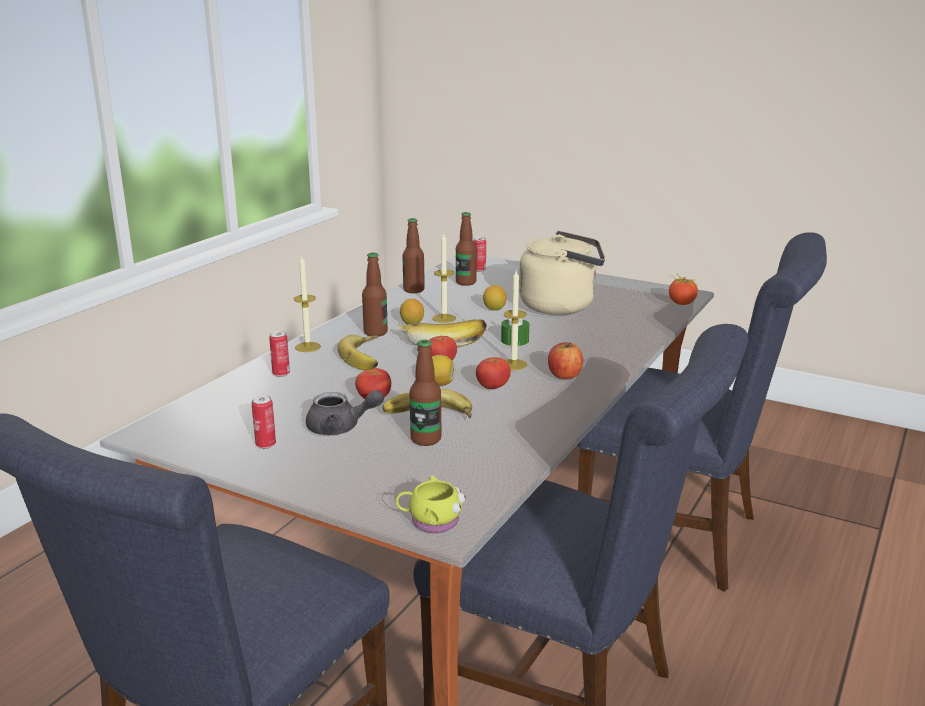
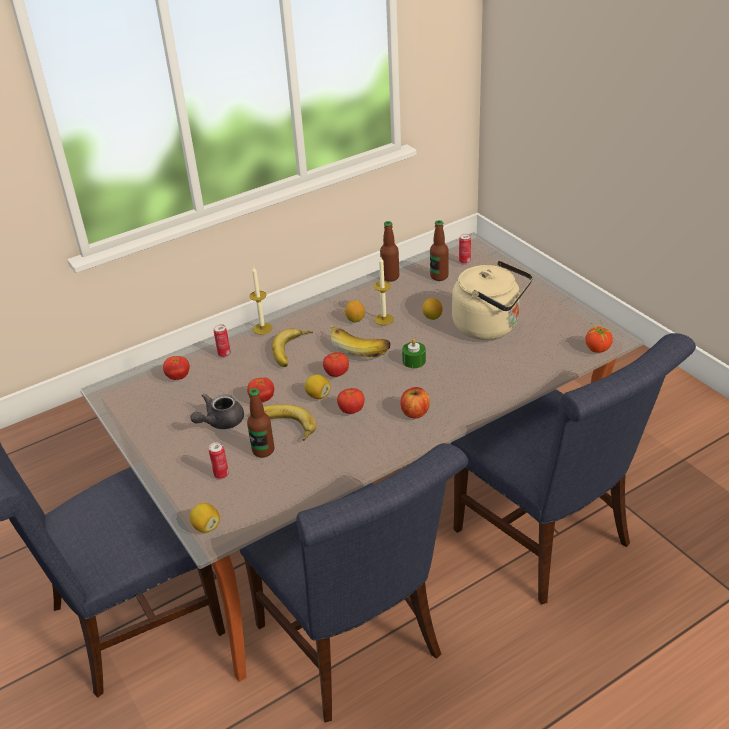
camera: 30 degrees right, 15 degrees up
(239, 402) = (178, 377): none -> tomato
(265, 445) = (165, 424): can -> can (221, 474)
(340, 428) = (220, 422): grey teapot -> grey teapot turned 105 degrees clockwise
(375, 332) = (320, 324): bottle -> none
(430, 521) = (206, 526): yellow mug -> lemon
(513, 364) = (388, 389): candle -> none

